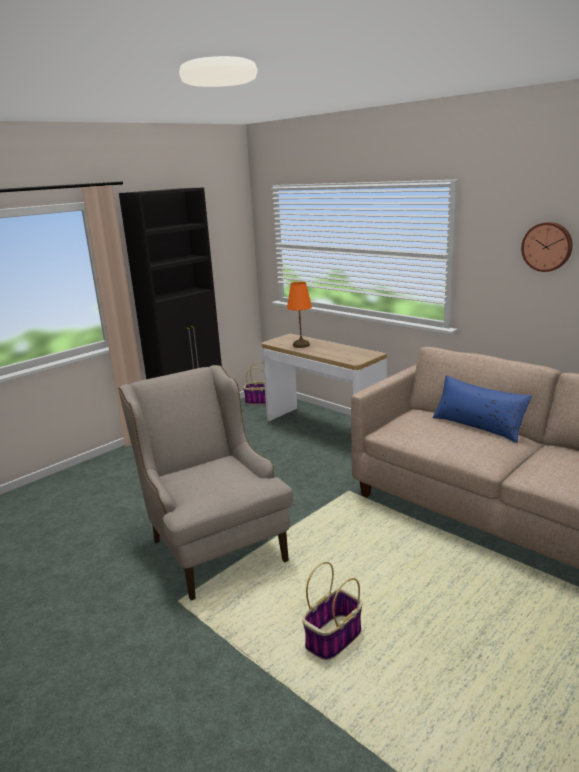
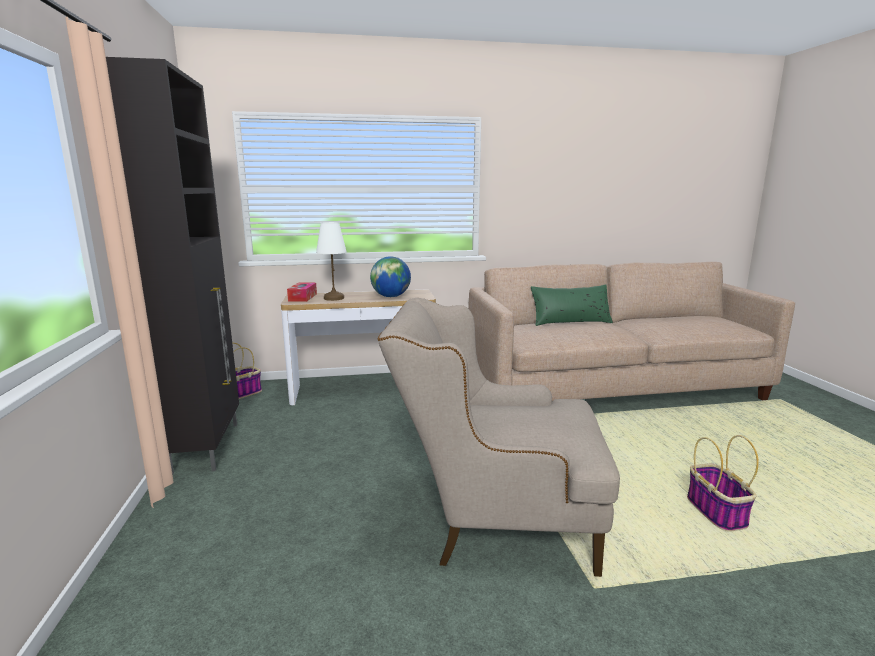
camera: 55 degrees left, 5 degrees down
(287, 339) = (302, 297): none -> tissue box
(301, 345) = (333, 298): orange table lamp -> white table lamp
(336, 354) = (391, 297): none -> globe
(478, 426) = (570, 322): blue pillow -> green pillow
(547, 246) = (559, 175): wall clock -> none

